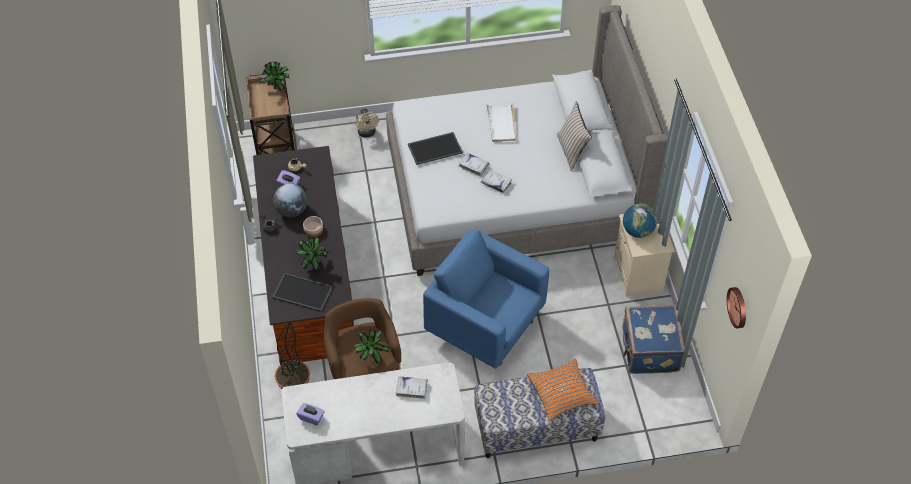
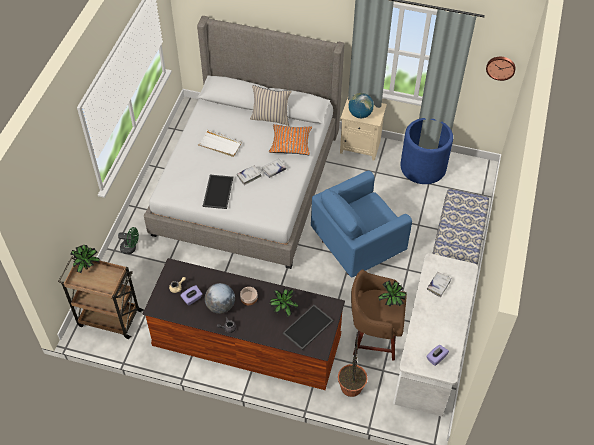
camera: 65 degrees left, 0 degrees up
(367, 133) = (131, 248): beige fan -> green fan
(561, 393) = (461, 212): orange pillow -> orange pillow (290, 143)
(648, 351) = (423, 167): blue suitcase -> blue planter

